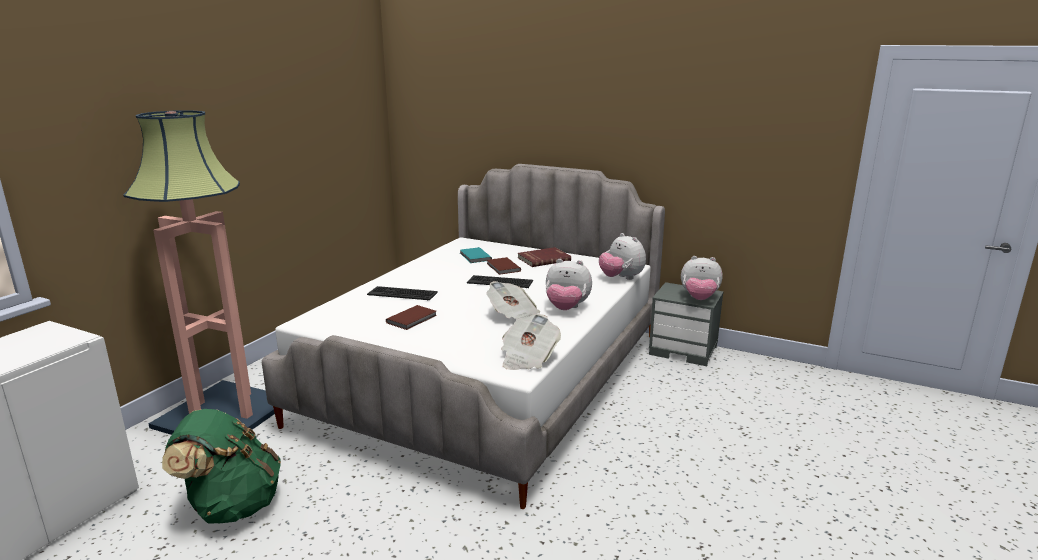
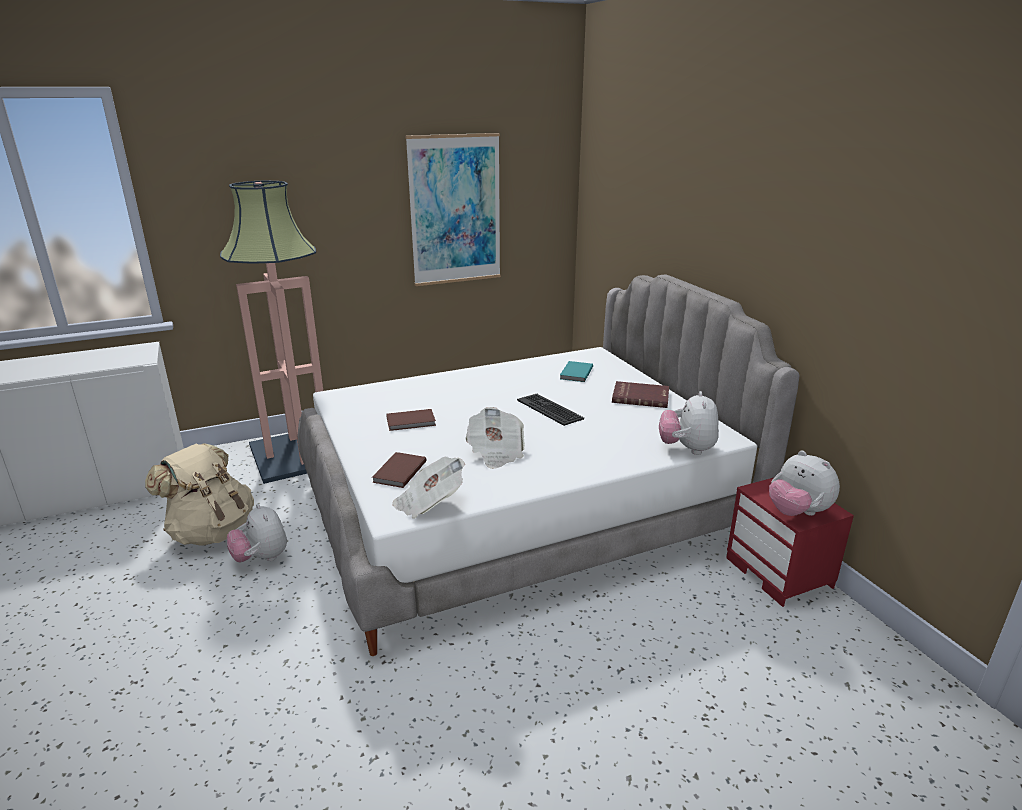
camera: 40 degrees right, 5 degrees up
(232, 506) = (212, 531): green backpack -> beige backpack
(305, 134) = (455, 210): none -> picture
(403, 294) = (447, 393): keyboard -> none
(502, 267) = (581, 394): brown book -> brown book (398, 472)
(566, 308) = (561, 463): plush toy -> plush toy (261, 558)
(684, 350) = (780, 573): grey nightstand -> red nightstand

